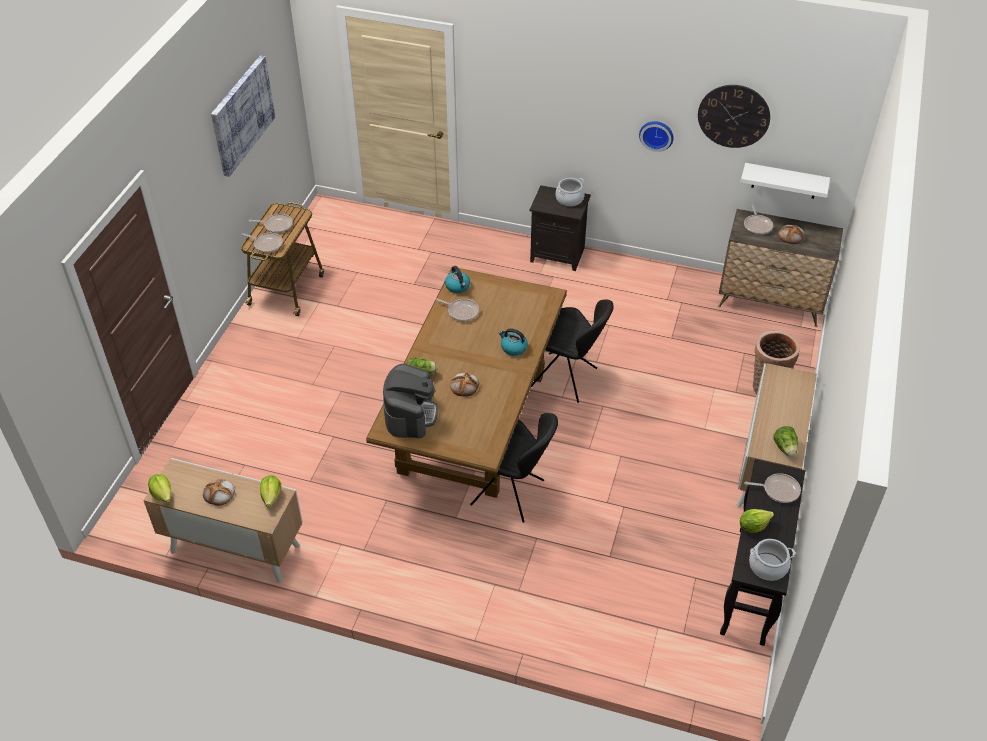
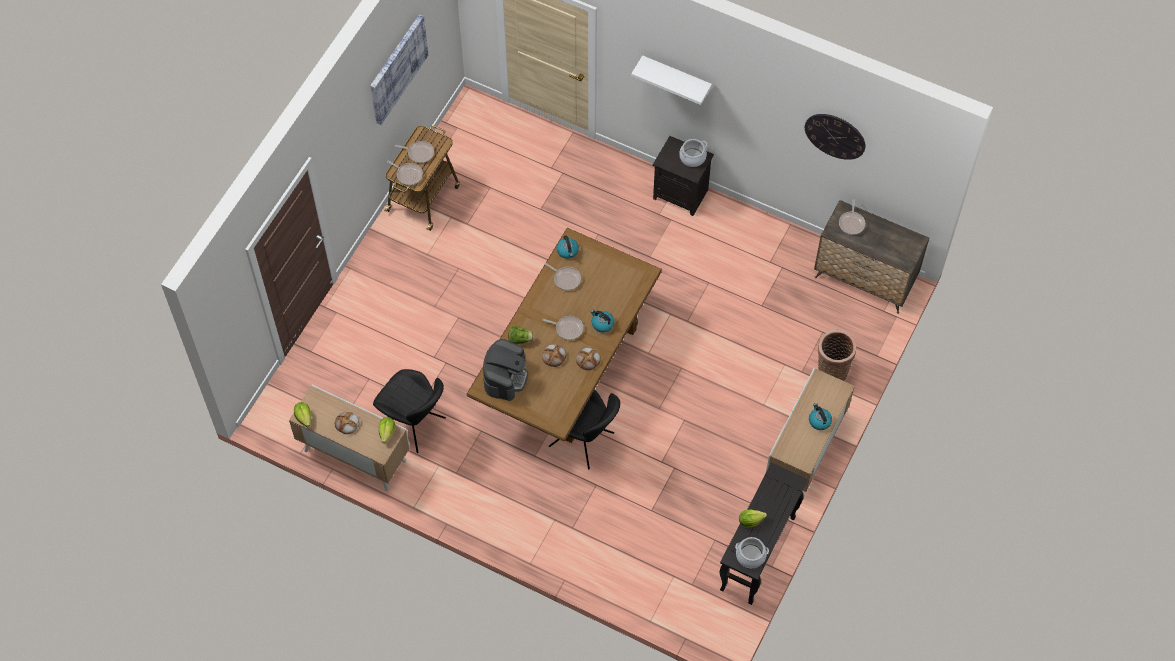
camera: 10 degrees right, 15 degrees up
(566, 378) = (656, 335): black chair -> black chair (414, 425)
(656, 134) = (771, 129): wall clock -> none
(778, 490) = (780, 493): frying pan -> frying pan (567, 328)
(784, 181) = (880, 190): white shelf -> white shelf (676, 77)
(785, 448) = (802, 453): lettuce -> none
(791, 236) = (878, 240): bread -> bread (588, 359)
(791, 413) = (819, 421): none -> kettle

